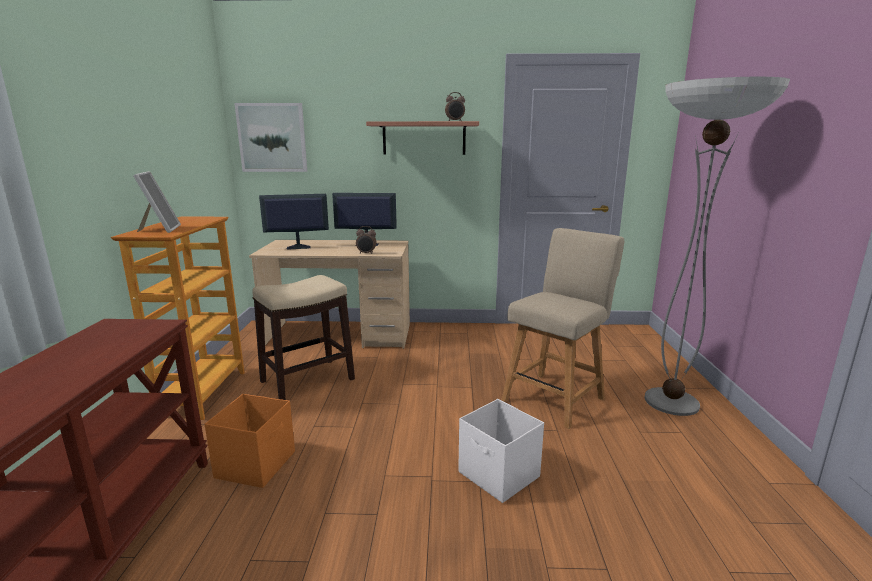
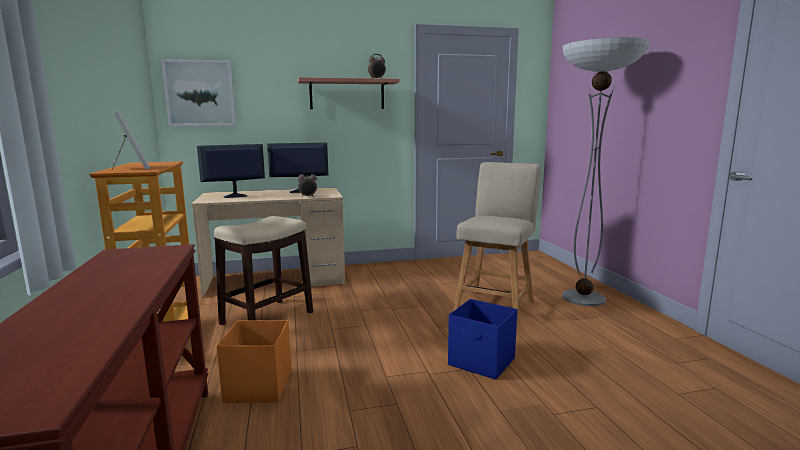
camera: 15 degrees left, 5 degrees down
(499, 475) = (482, 362): white storage box -> blue storage box

